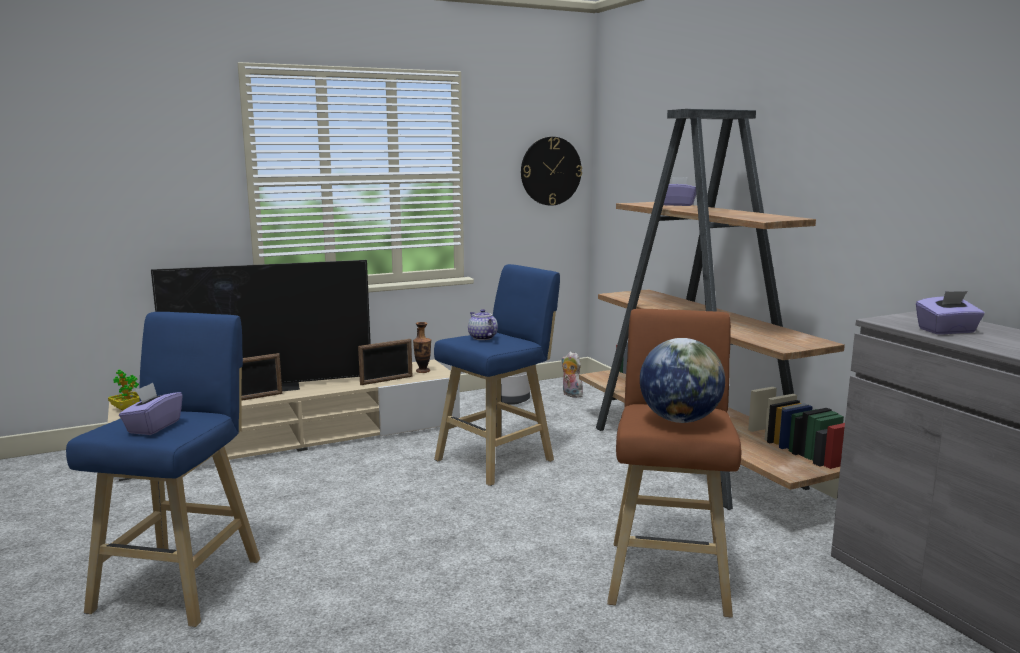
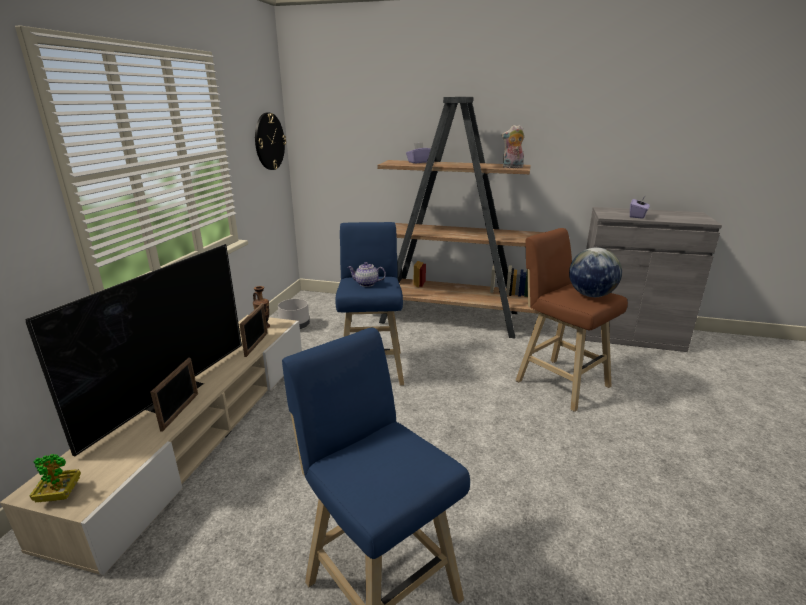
camera: 50 degrees left, 10 degrees up
(153, 427) = (408, 465): purple tissue box -> none
(570, 394) = (321, 307): plush toy -> plush toy (512, 167)

